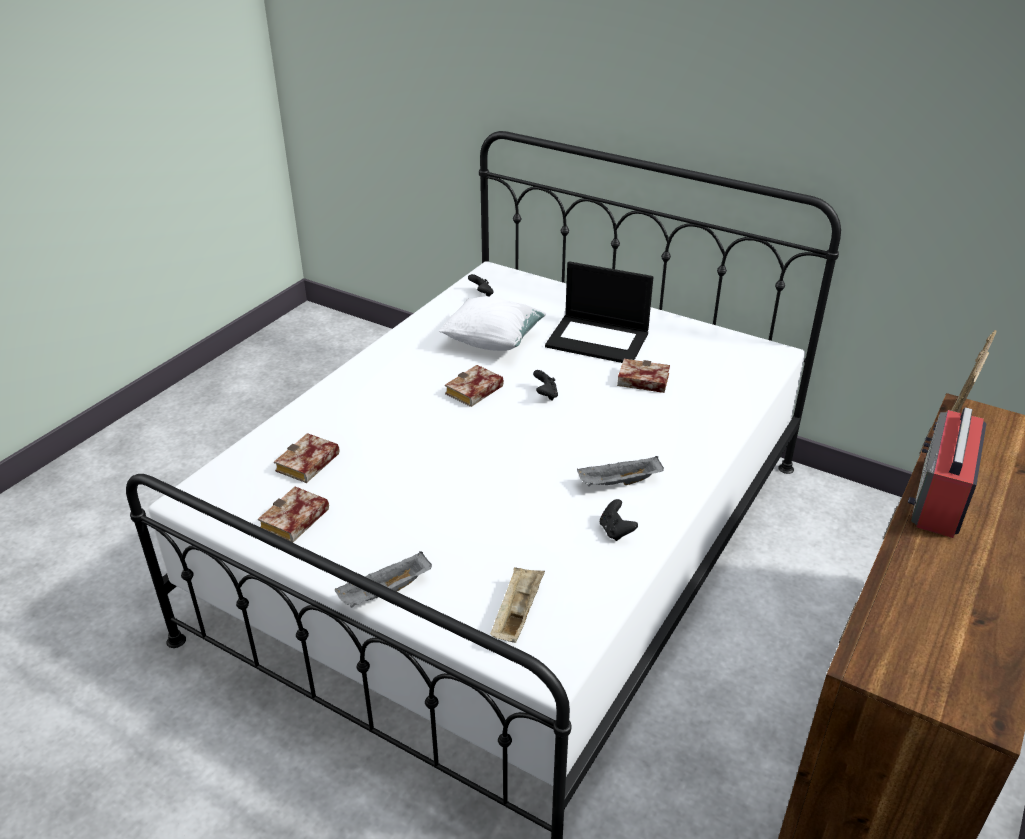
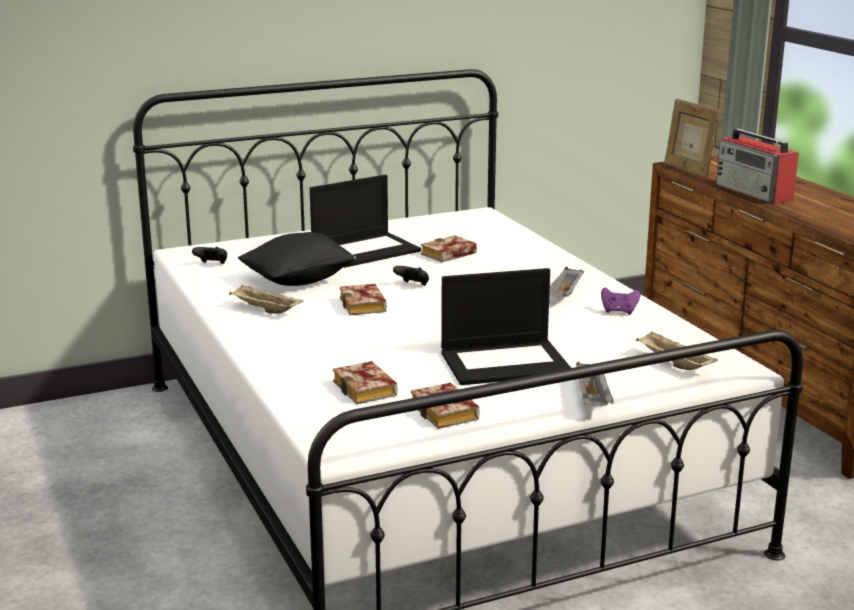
camera: 55 degrees left, 15 degrees down
(417, 354) = (264, 310): none -> beige tray
(424, 511) = (506, 362): none -> laptop
(492, 341) = (298, 280): white pillow -> black pillow
(616, 531) = (619, 311): black game controller -> purple game controller

